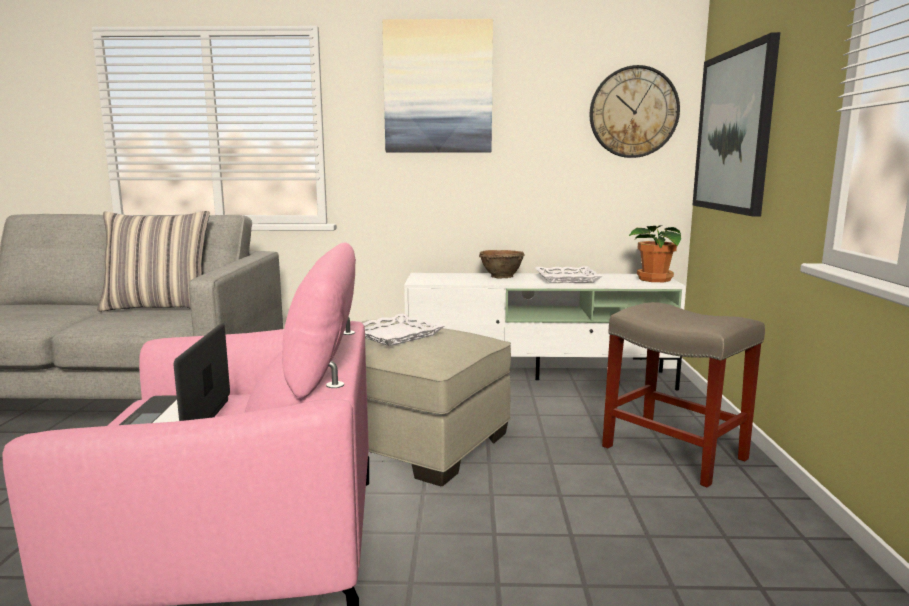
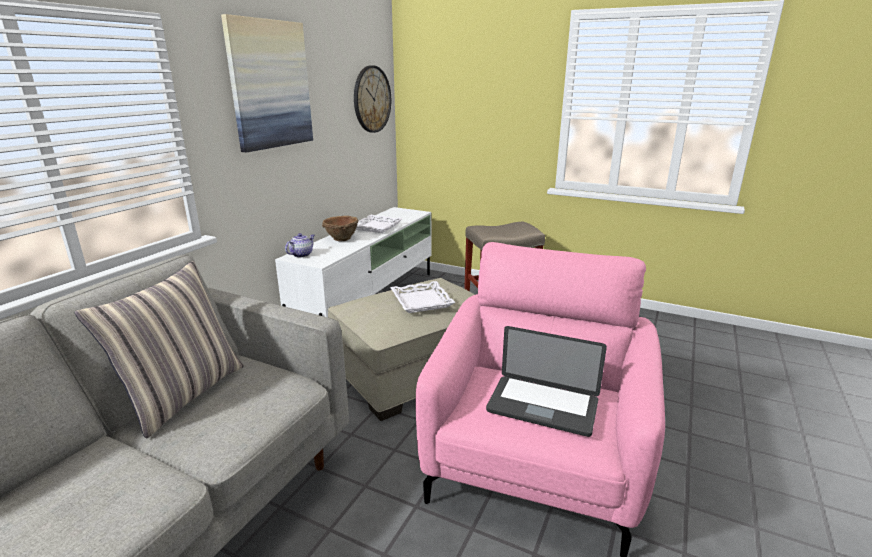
camera: 65 degrees left, 10 degrees up
(433, 275) = (301, 254): none -> teapot
(654, 279) = (408, 212): potted plant -> none
(733, 131) = (449, 115): picture -> none

